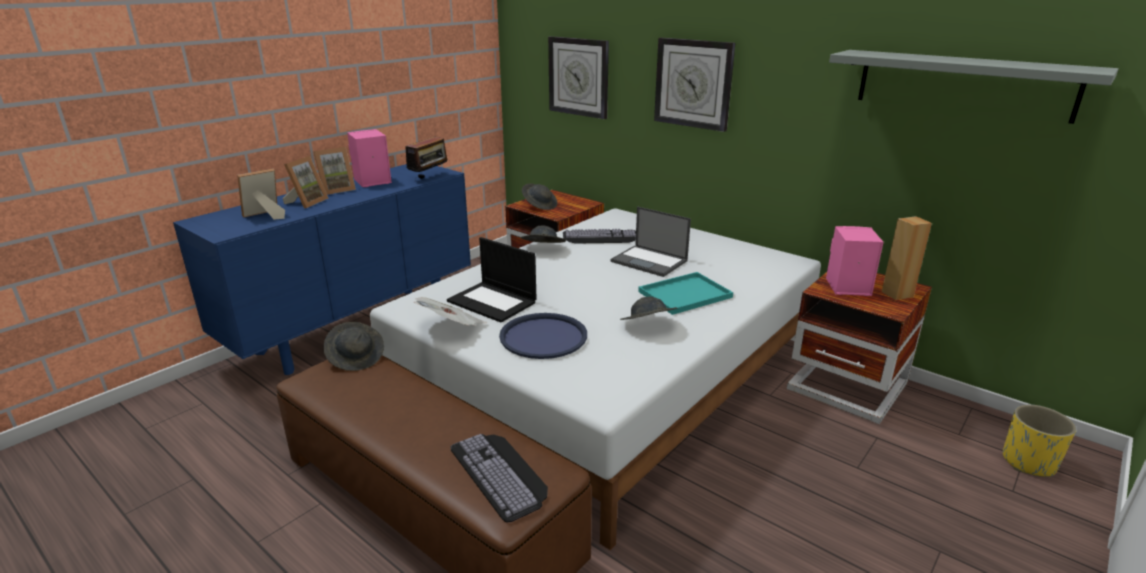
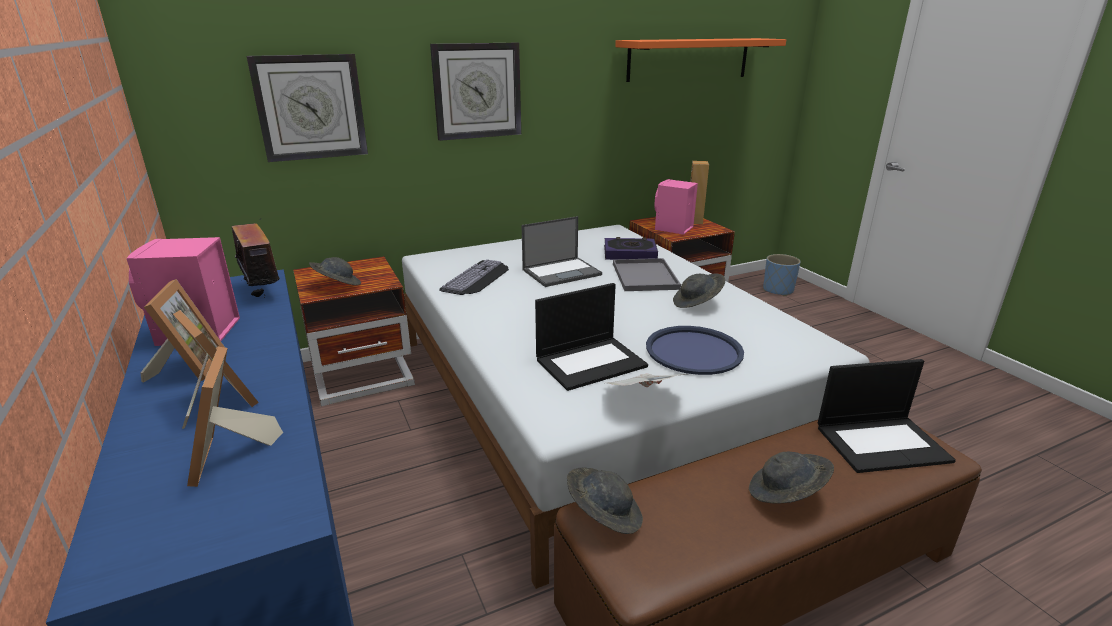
camera: 65 degrees left, 0 degrees up
(502, 473) = (882, 443): keyboard -> laptop
(542, 249) = (473, 310): grey hat -> grey hat (786, 494)
(684, 295) = (646, 277): turquoise tray -> grey tray
(736, 279) = (630, 253): none -> book
(963, 84) = (688, 59): grey shelf -> orange shelf
(1028, 462) = (778, 290): yellow planter -> blue planter

